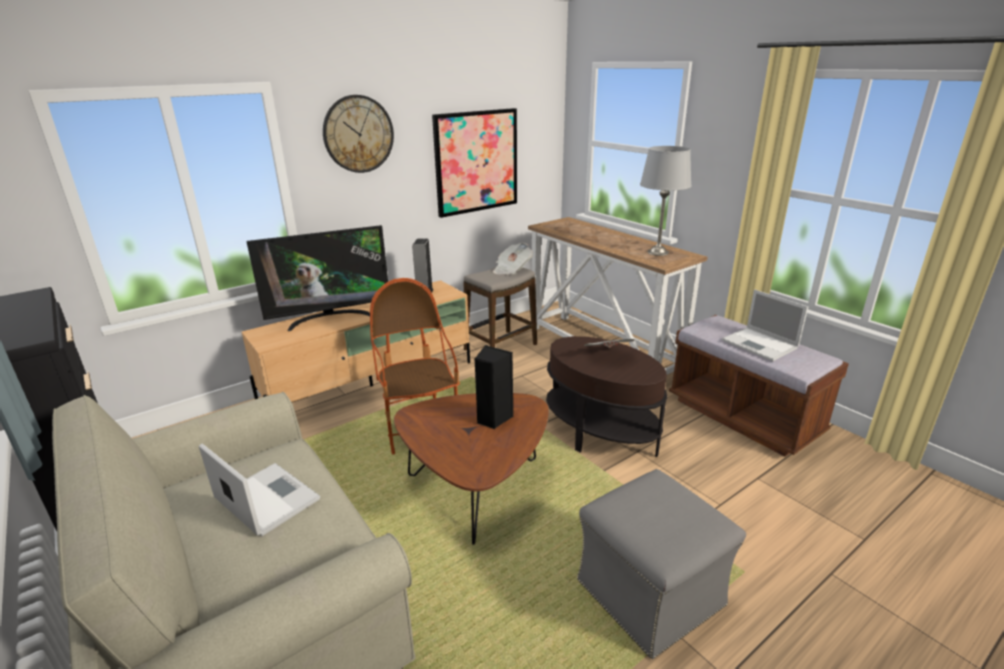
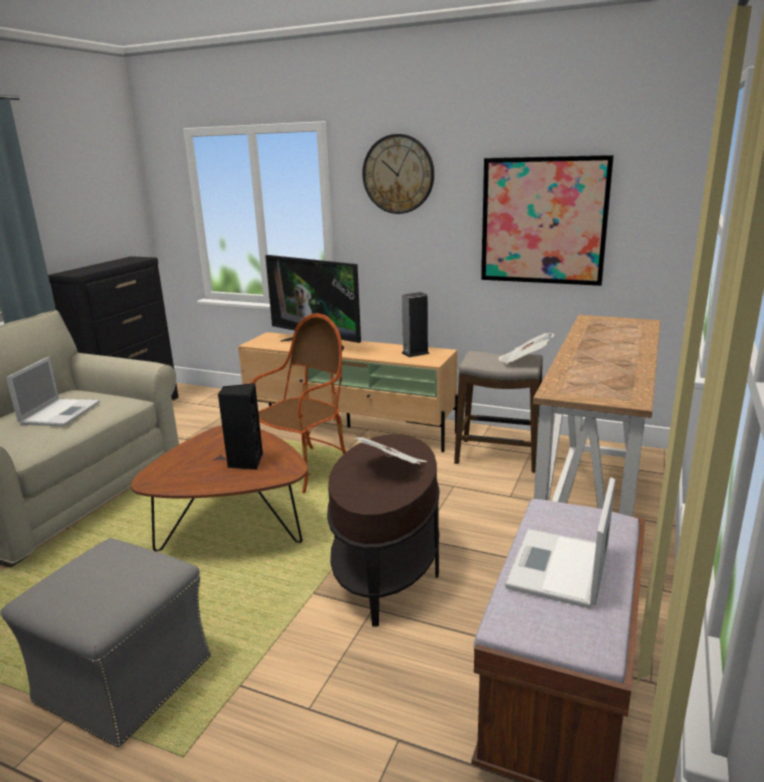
camera: 60 degrees right, 5 degrees down
(658, 252) = (605, 382): grey table lamp -> none

